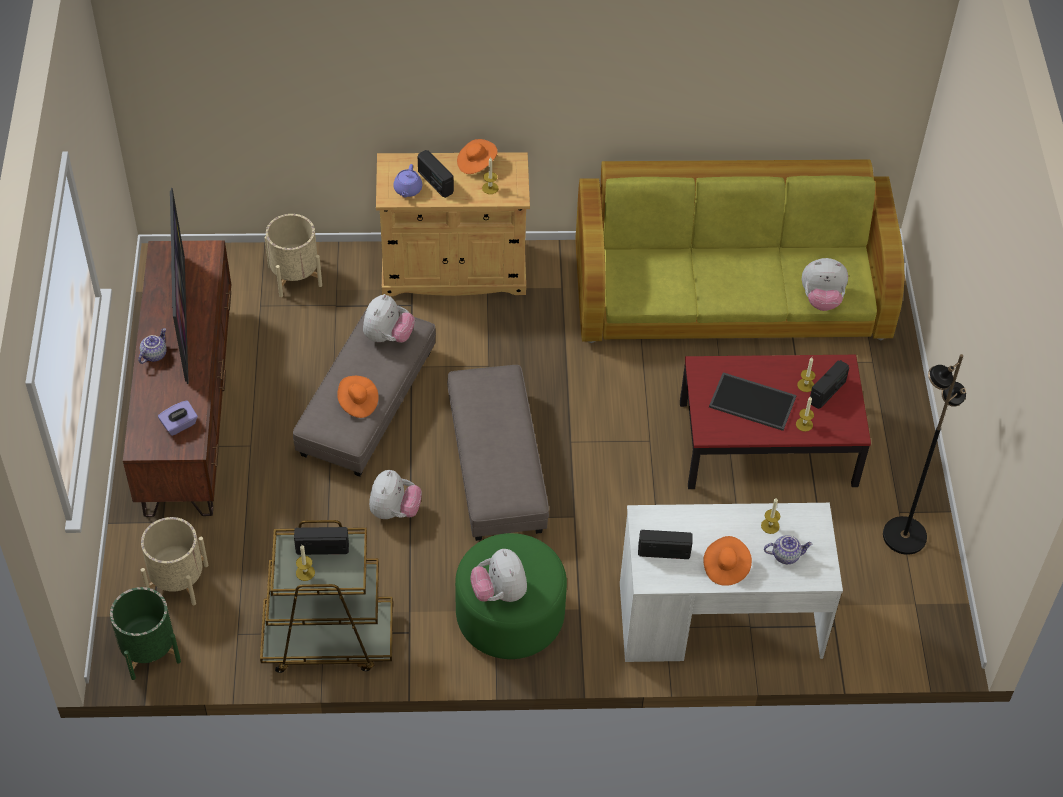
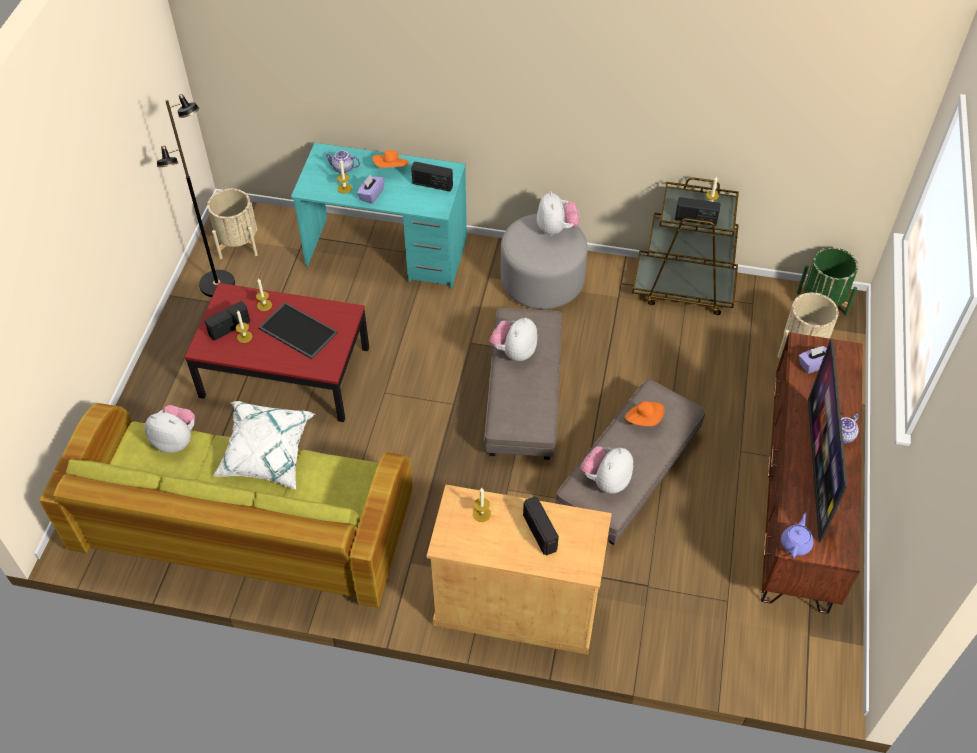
camera: 165 degrees left, 0 degrees up
(295, 276) = (688, 632): beige planter -> beige planter (238, 244)
(394, 511) = (618, 372): plush toy -> plush toy (514, 352)
(407, 190) = (573, 528): purple teapot -> purple teapot (796, 543)
(476, 163) = (489, 549): orange hat -> none
(510, 616) = (542, 281): green ottoman -> grey ottoman
(719, 620) = (387, 253): white desk -> turquoise desk
(726, 299) = (266, 456): none -> white pillow
(733, 522) = (371, 195): none -> purple tissue box

